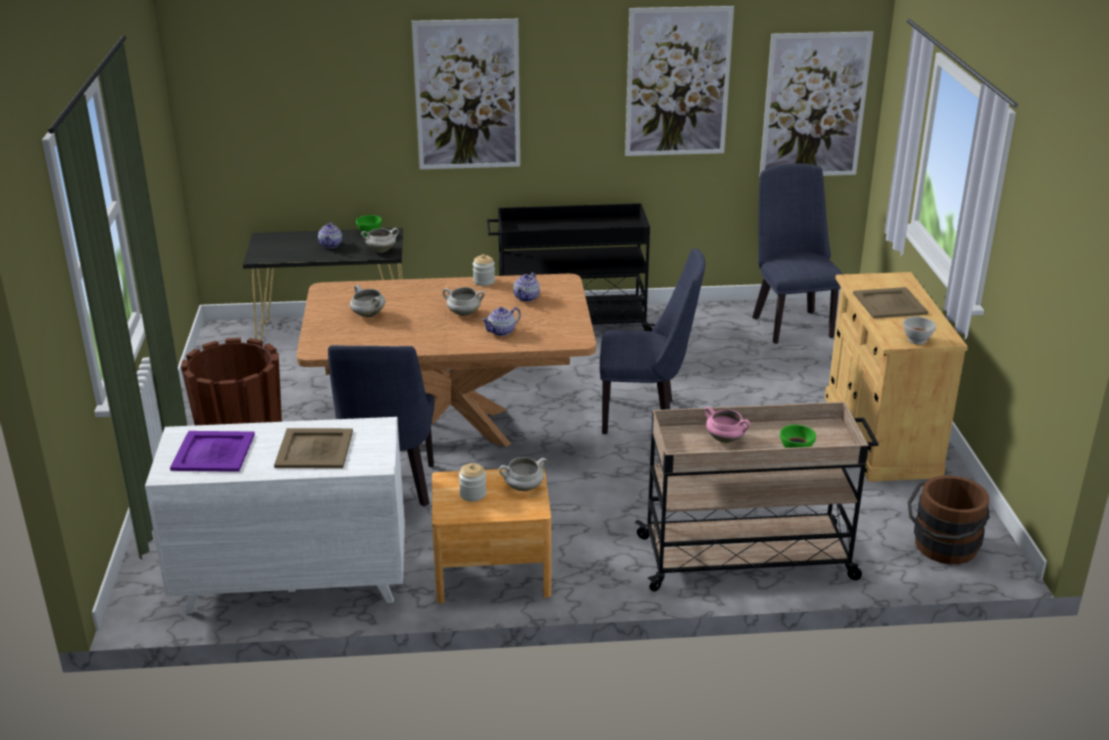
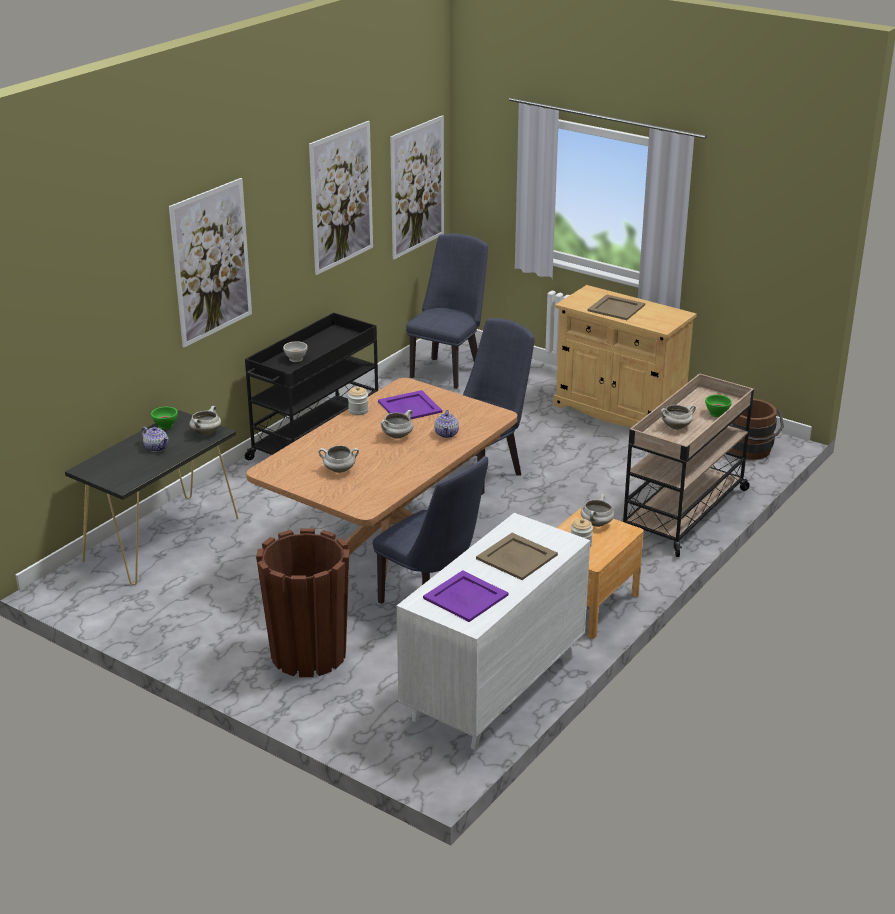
camera: 50 degrees left, 0 degrees up
(527, 297) = (410, 406): teapot -> purple tray
(726, 439) = (676, 427): pink cooking pot -> white cooking pot
(790, 323) = (448, 370): blue chair -> blue chair turned 90 degrees clockwise
(917, 340) = (670, 321): white bowl -> white bowl (295, 359)

